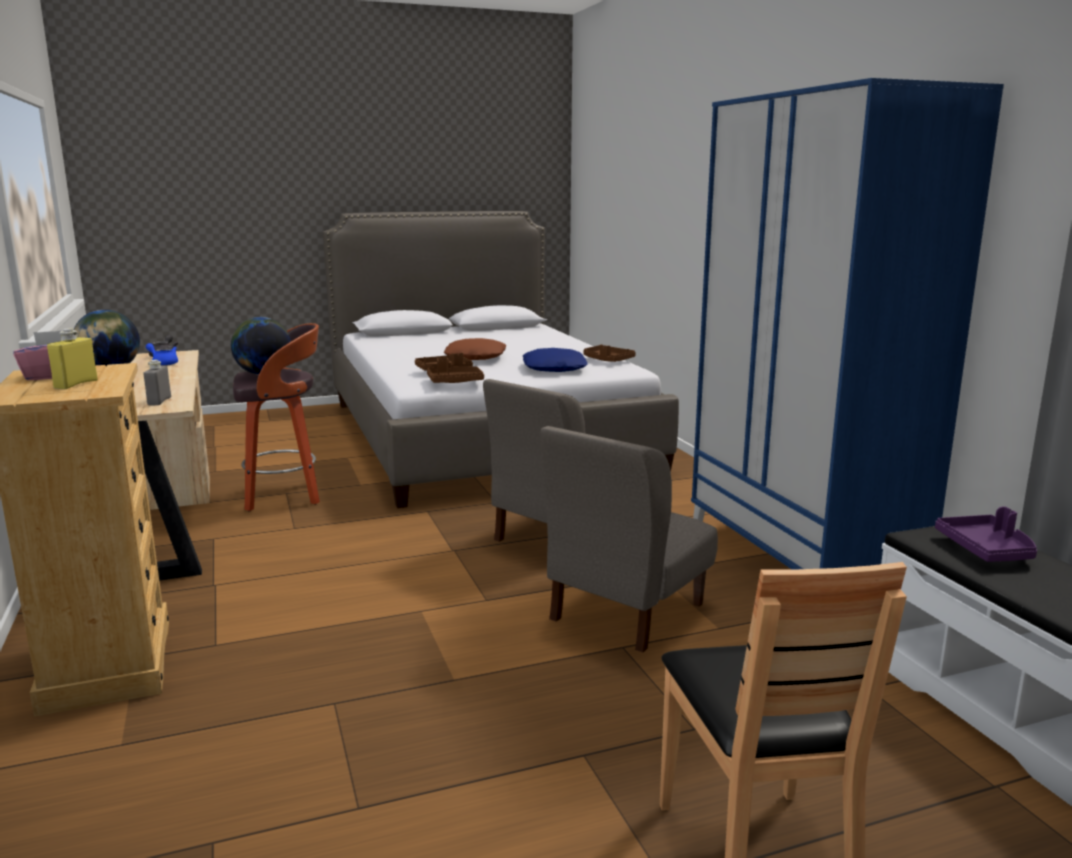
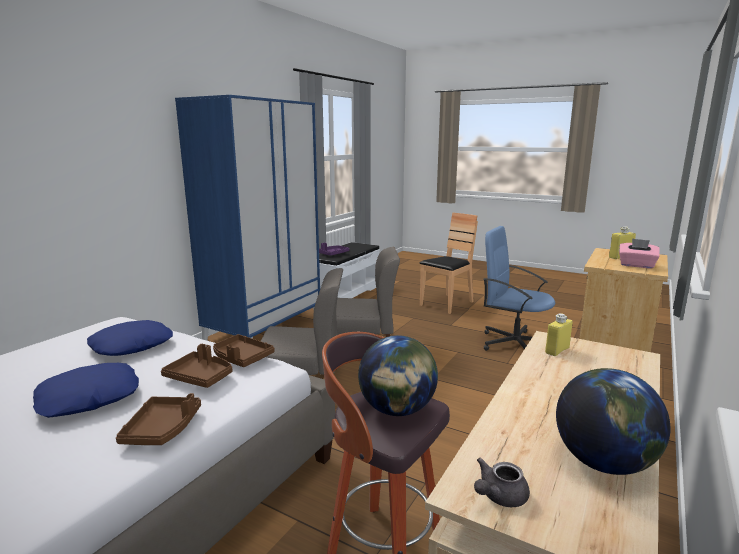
camera: 130 degrees left, 0 degrees up
(159, 401) = (557, 350): grey bottle -> yellow bottle
(163, 363) = (517, 451): blue teapot -> none
(368, 774) = (514, 344): none -> blue office chair
(475, 357) = (89, 398): brown pillow -> blue pillow
(607, 360) = (72, 338): brown tray -> brown tray (163, 429)

